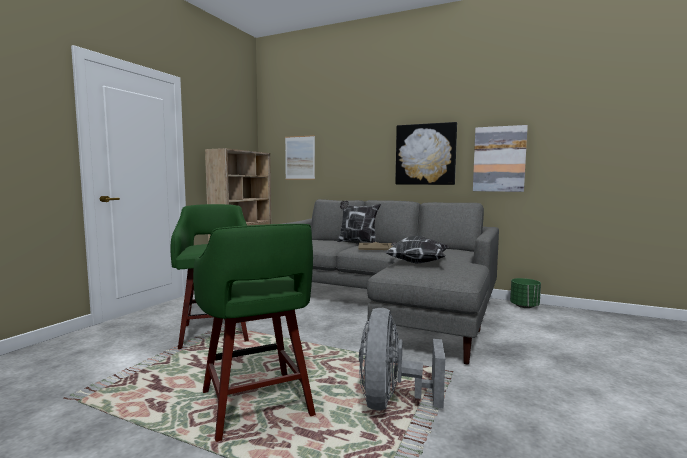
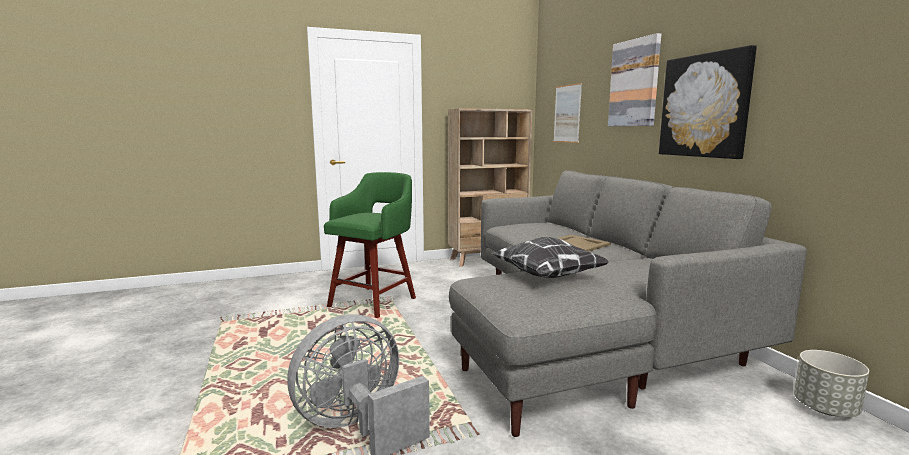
camera: 45 degrees right, 5 degrees up
(256, 405) = (279, 373): green stool -> none
(357, 242) = (586, 234): pillow -> none
(499, 159) = (826, 112): picture -> picture (634, 83)
(524, 306) = (825, 409): green planter -> grey planter

